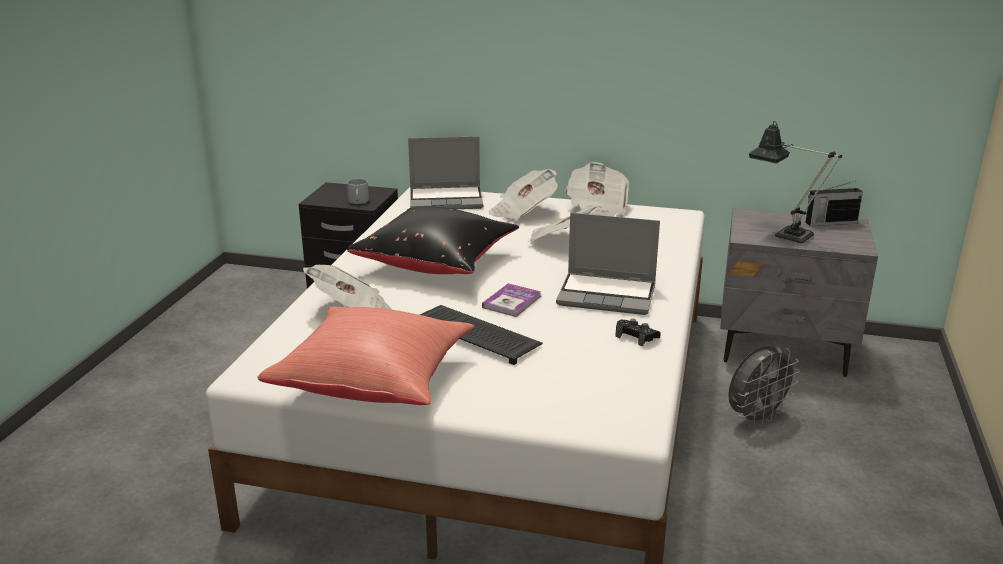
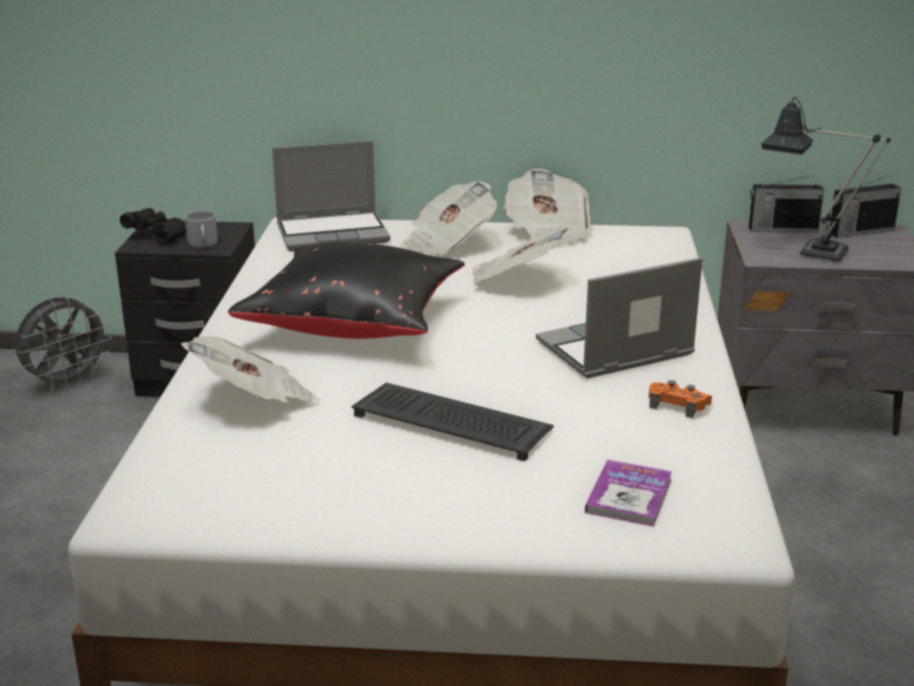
camera: 10 degrees left, 0 degrees up
(330, 194) = (158, 236): none -> black binoculars
(374, 381) = (330, 505): red pillow -> none
(512, 302) = (484, 370): book -> book (629, 495)
(608, 295) = (613, 350): laptop -> laptop turned 150 degrees clockwise
(636, 337) = (678, 405): black game controller -> orange game controller
(756, 418) = (804, 503): grey fan -> grey fan (67, 383)
(770, 217) = (781, 229): none -> radio

